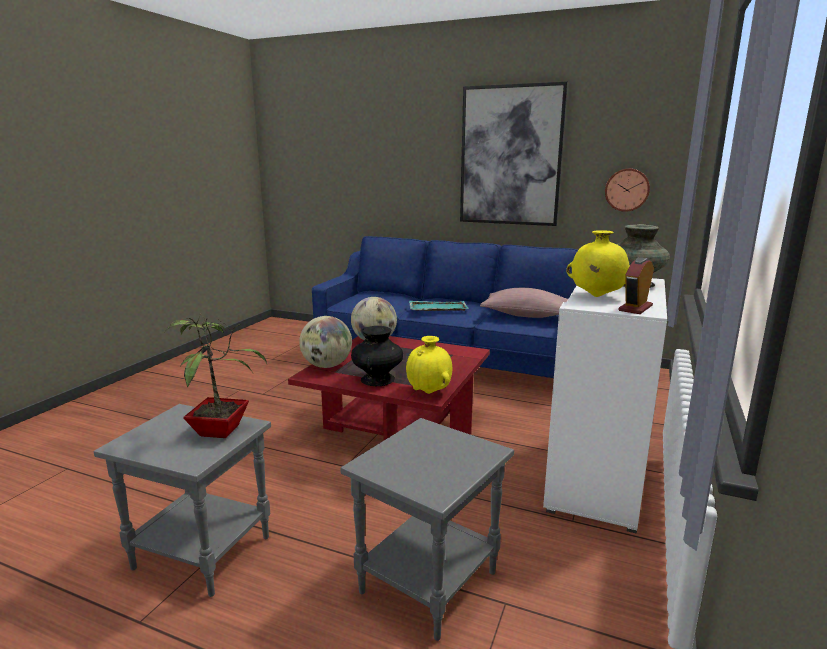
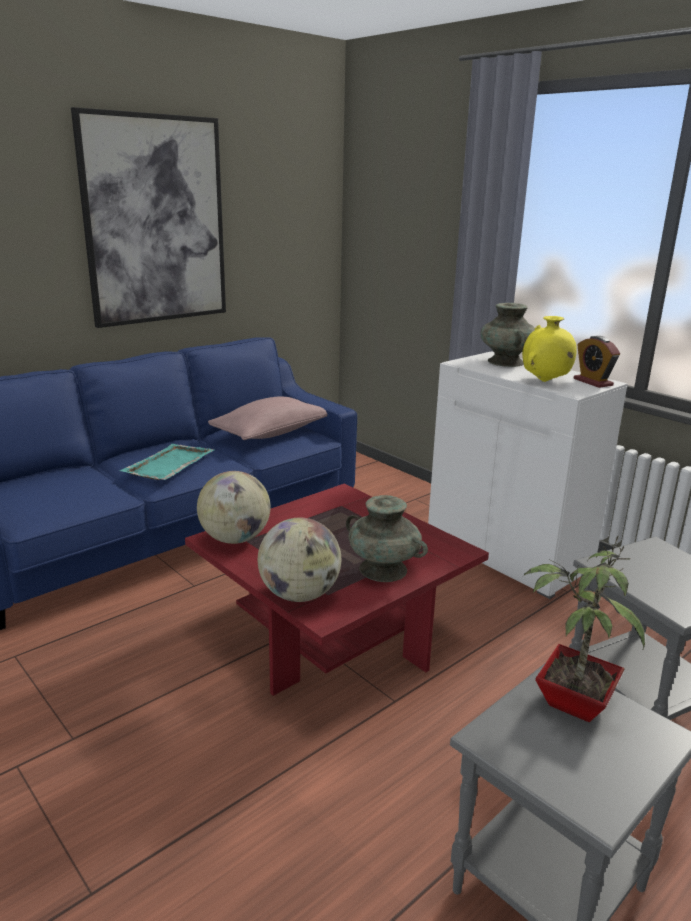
camera: 65 degrees left, 5 degrees up
(377, 379) = (383, 569): black vase -> turquoise vase
(429, 392) = (447, 549): yellow vase -> none
(627, 190) = (287, 257): wall clock -> none

